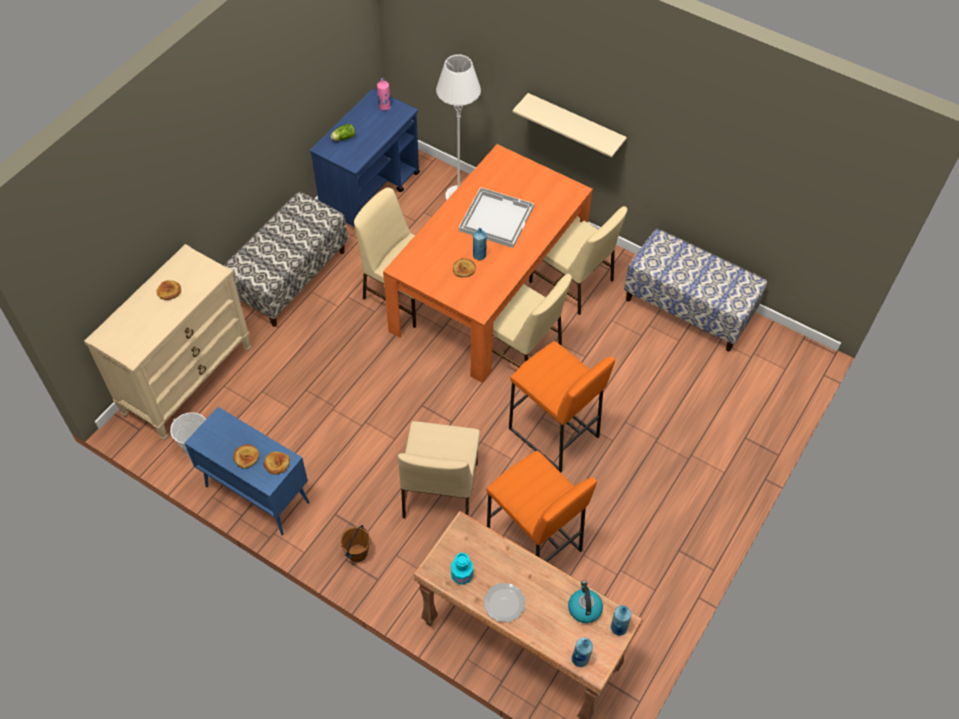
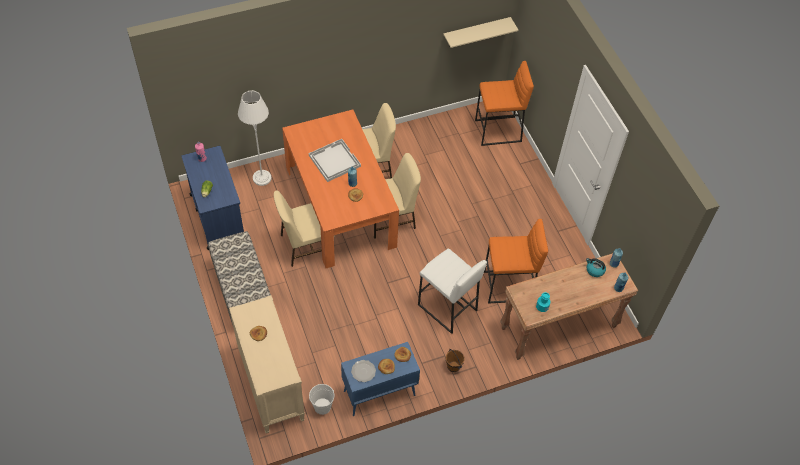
camera: 55 degrees left, 0 degrees up
(439, 491) = (447, 308): beige chair -> white stool
(505, 603) = (569, 299): plate -> plate (363, 371)
(553, 433) = (453, 237): orange stool -> orange stool (498, 131)
(575, 125) = (322, 84): beige shelf -> beige shelf (476, 32)
(688, 308) = (428, 132): bench -> none

